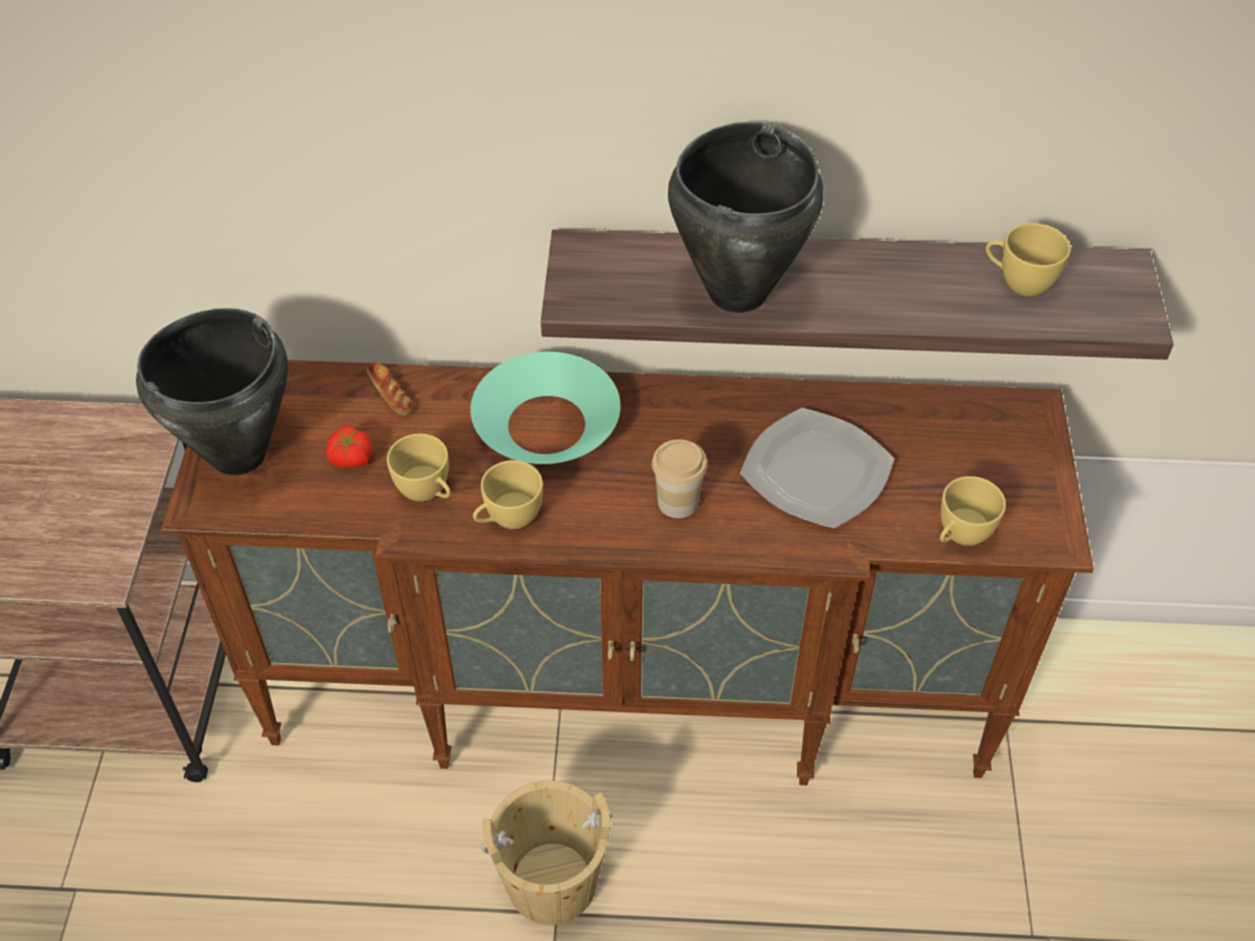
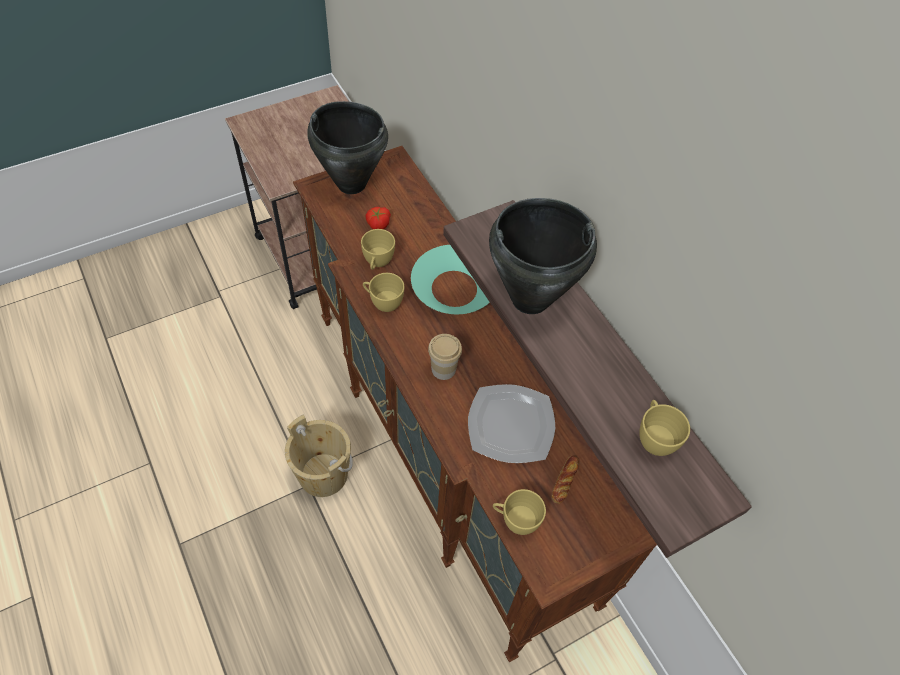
camera: 55 degrees right, 5 degrees up
(390, 392) = (428, 217): bread -> bread (564, 481)

